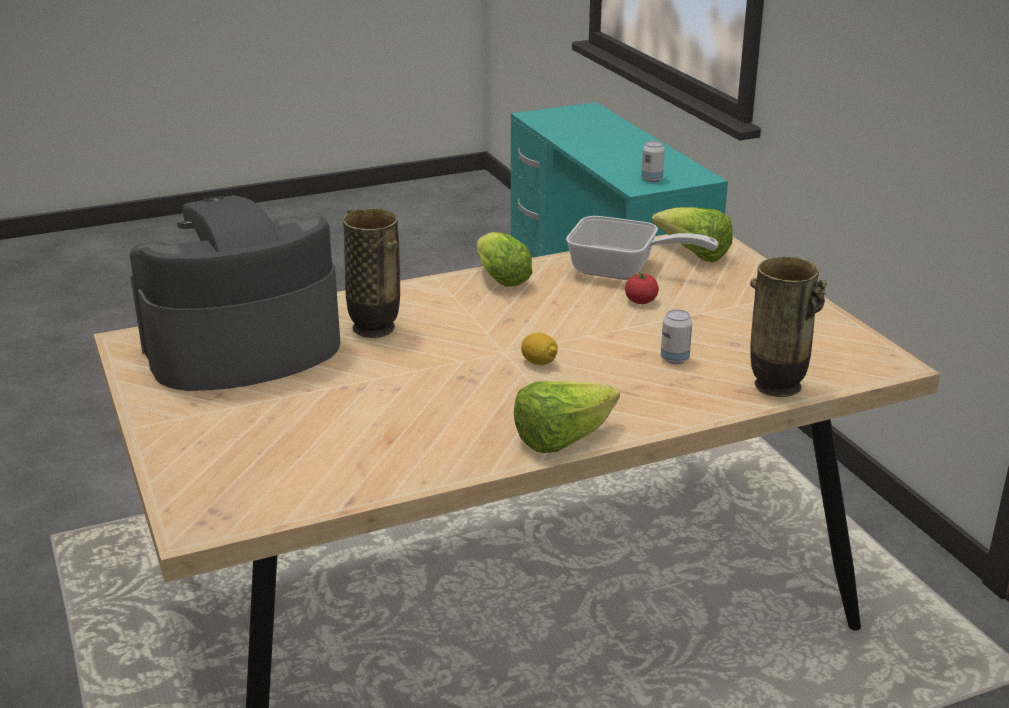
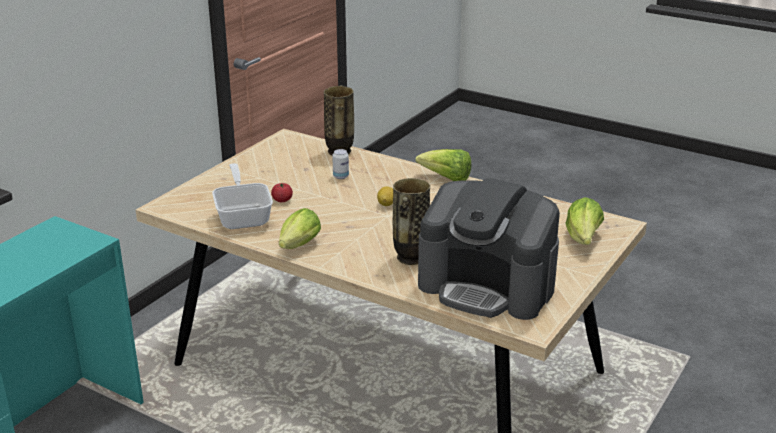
camera: 125 degrees left, 0 degrees up
(651, 179) = (73, 241): can -> none
(693, 254) = (196, 203): lettuce -> lettuce (583, 239)

